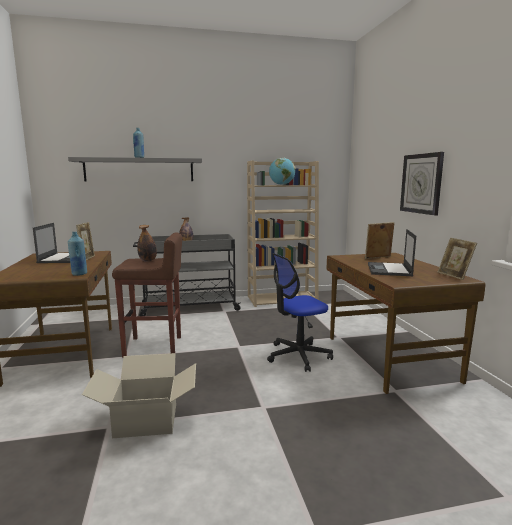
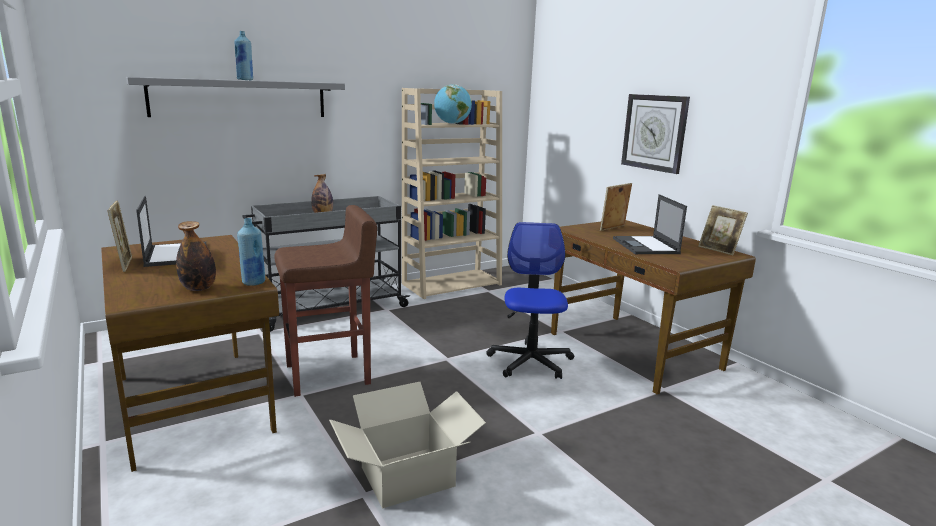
camera: 20 degrees left, 5 degrees up
(87, 259) = (220, 253): picture frame -> picture frame (125, 264)
(148, 260) = (317, 250): bottle -> bottle (199, 288)
(298, 356) = (530, 362): office chair -> office chair turned 135 degrees clockwise

